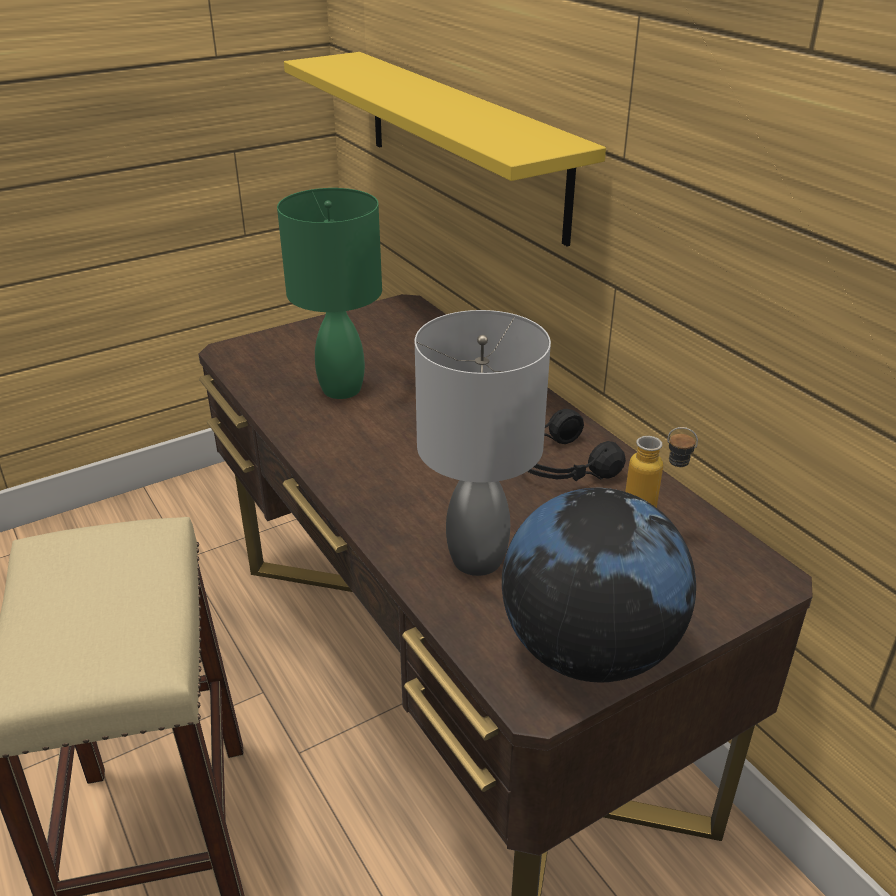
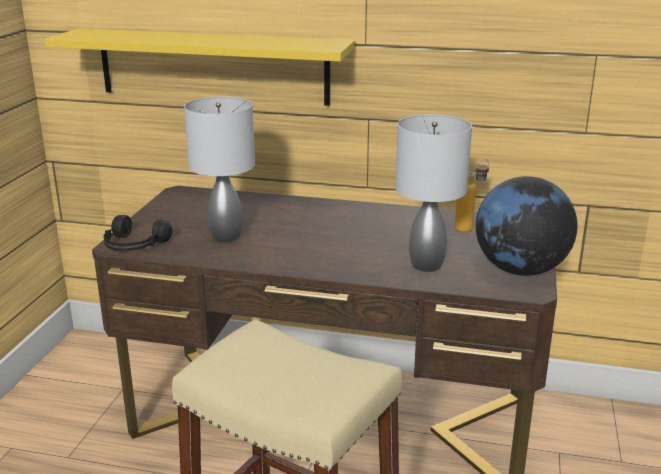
camera: 45 degrees left, 10 degrees down
(341, 388) = (225, 236): green table lamp -> grey table lamp
(561, 465) = (392, 222): black headphones -> black headphones (133, 246)

